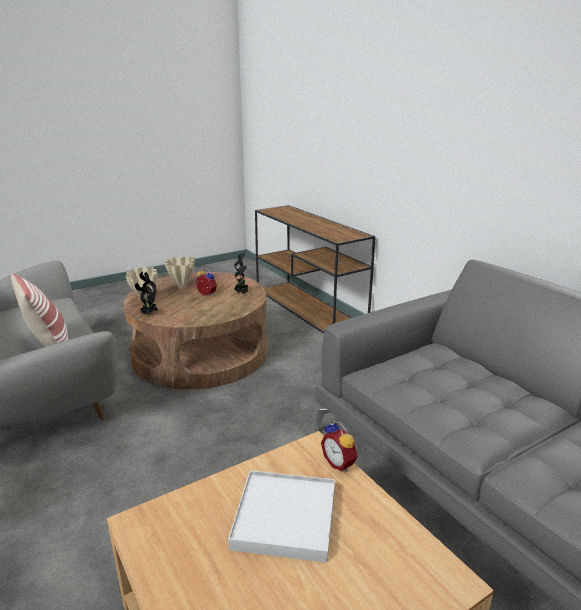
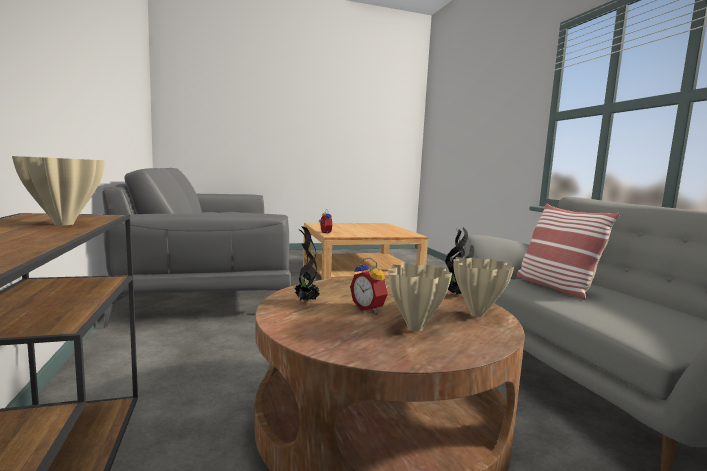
camera: 165 degrees left, 15 degrees down
(285, 517) = (357, 230): white tray -> none
(327, 231) = (64, 224): none -> beige vase

